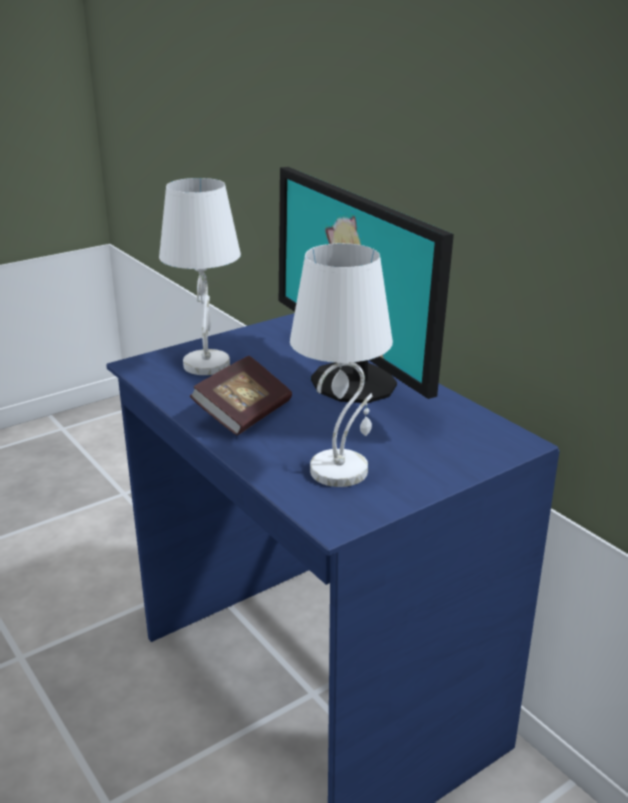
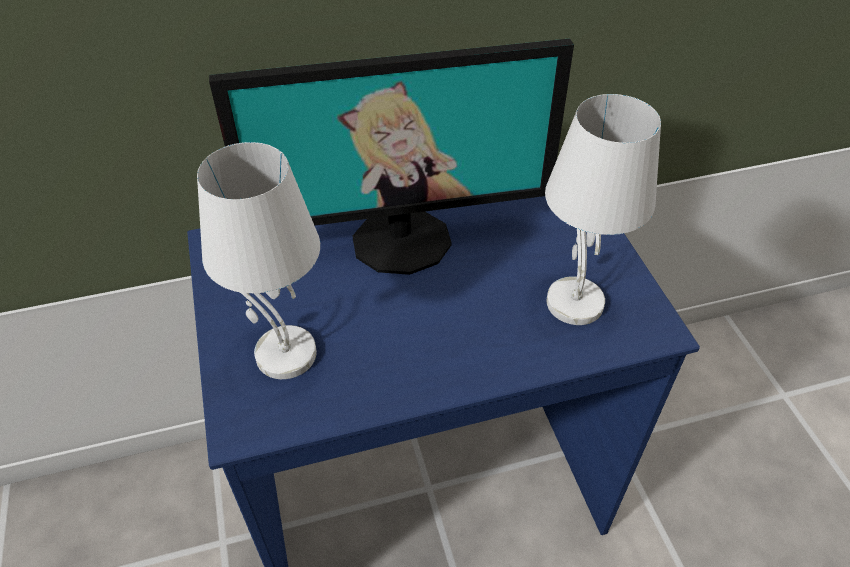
camera: 70 degrees left, 20 degrees up
(244, 414) = (431, 347): book -> none

